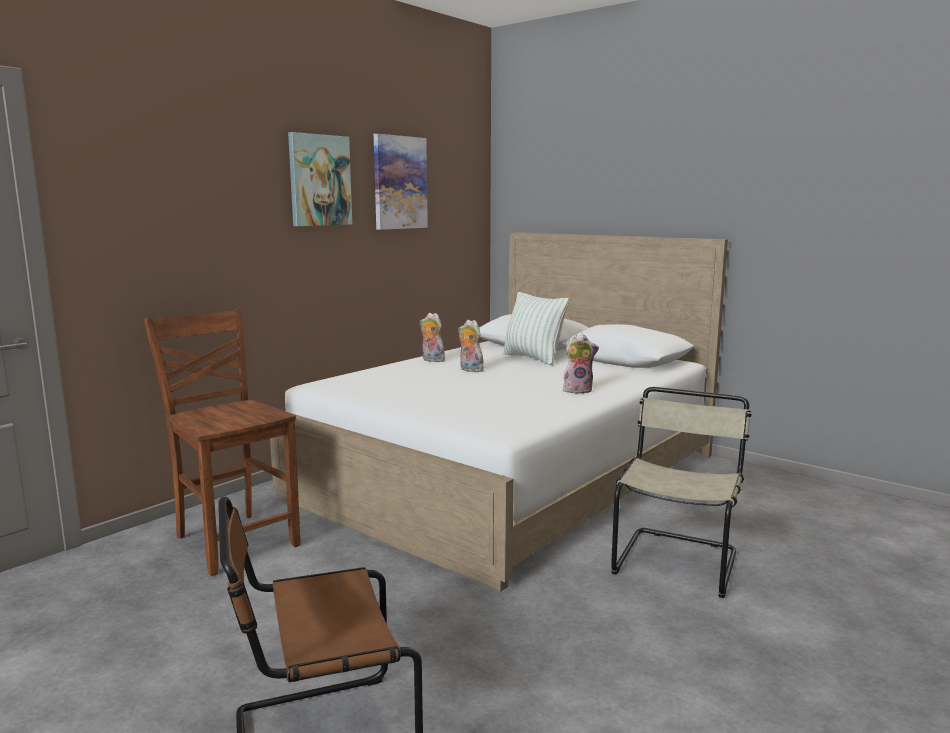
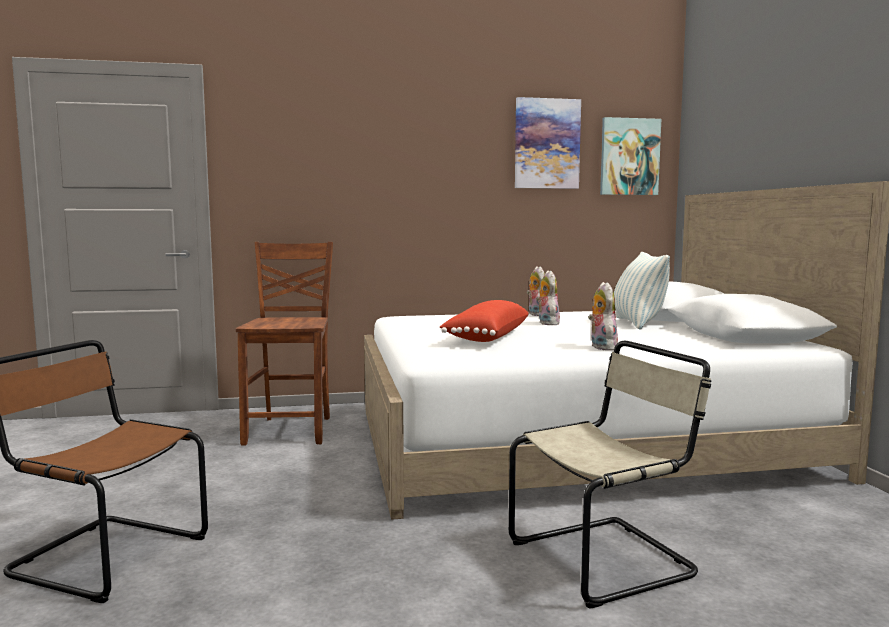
camera: 40 degrees right, 5 degrees down
(319, 180) = (451, 141): picture -> picture (629, 157)
(471, 396) = (485, 337): none -> red pillow
(578, 390) = (601, 347): plush toy -> plush toy turned 135 degrees counterclockwise

